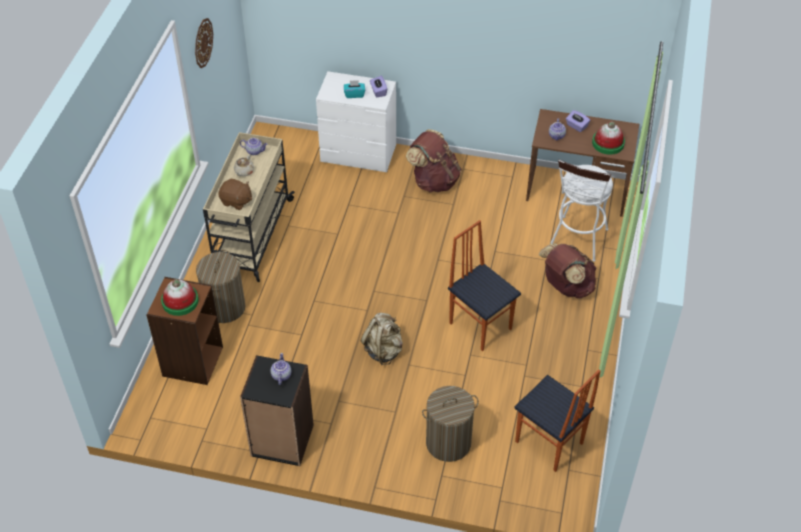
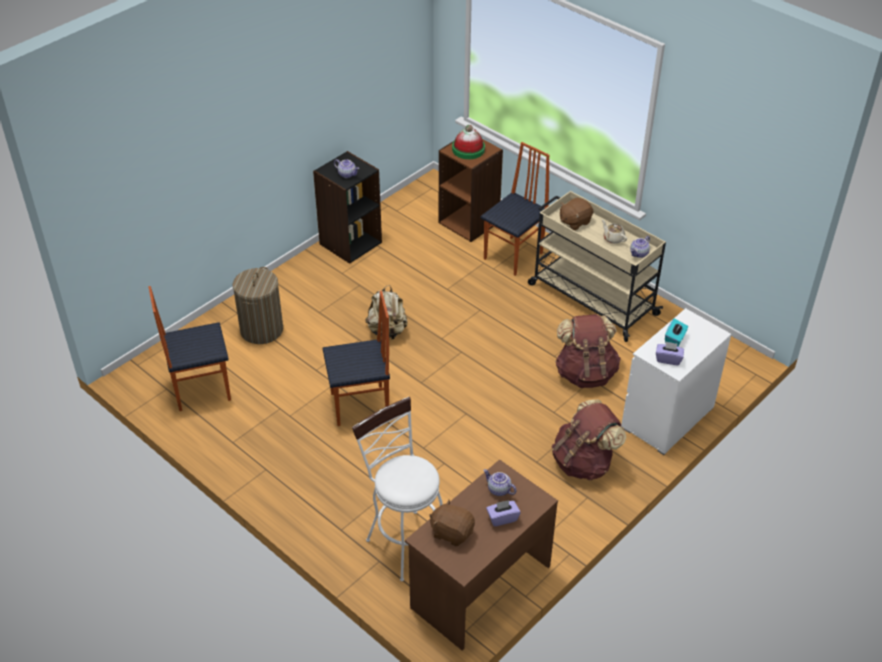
camera: 120 degrees right, 5 degrees down
(203, 43) = (705, 136): wall clock -> none
(224, 307) = (514, 256): laundry basket -> chair
(566, 286) = (352, 496): brown backpack -> brown backpack (585, 373)
(608, 143) = (452, 532): hat -> brown plush toy

